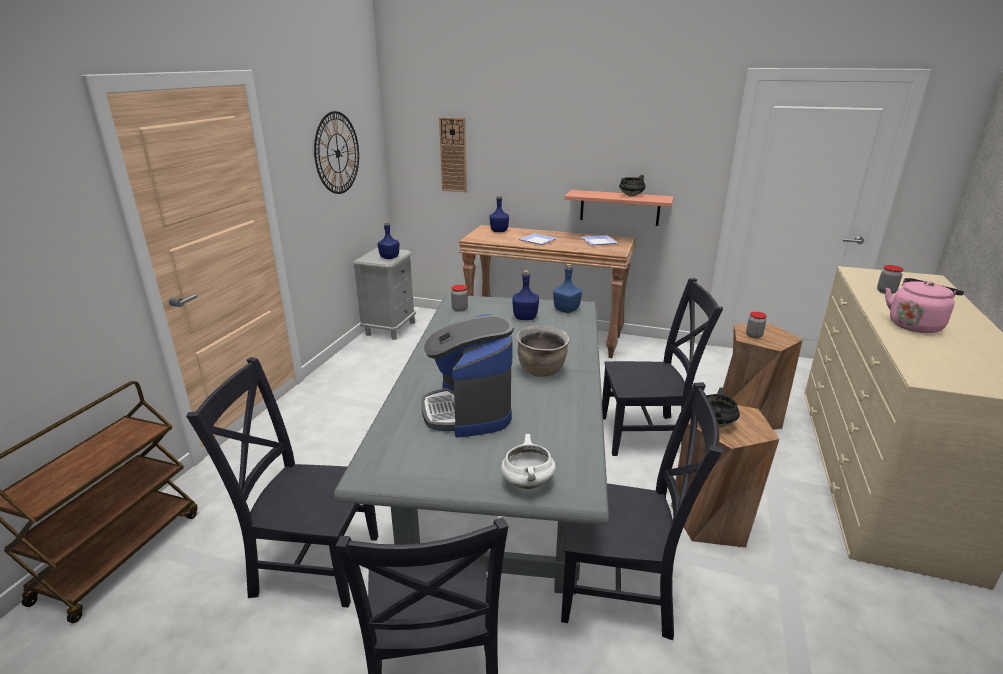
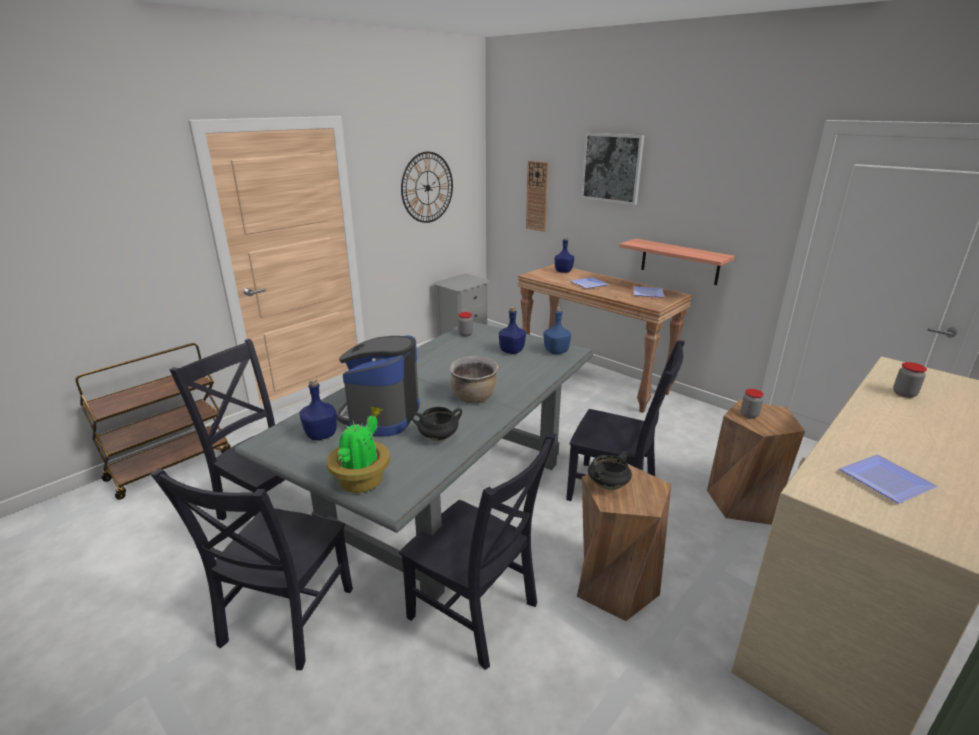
camera: 25 degrees right, 0 degrees up
(390, 257) = (465, 283): blue bottle -> blue bottle (321, 435)
(527, 482) = (362, 480): white cooking pot -> potted plant
(540, 120) = (612, 168): none -> picture
(631, 196) = (687, 250): black cooking pot -> black cooking pot (437, 437)
(915, 325) = (888, 435): pink kettle -> none
(957, 359) = (889, 481): none -> plate

